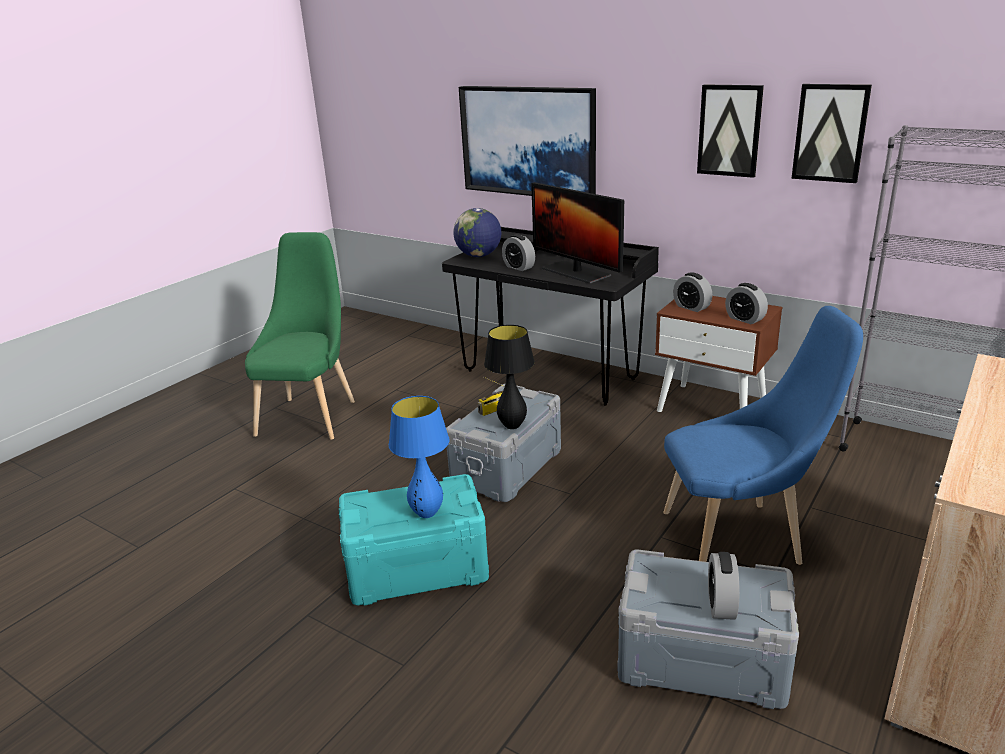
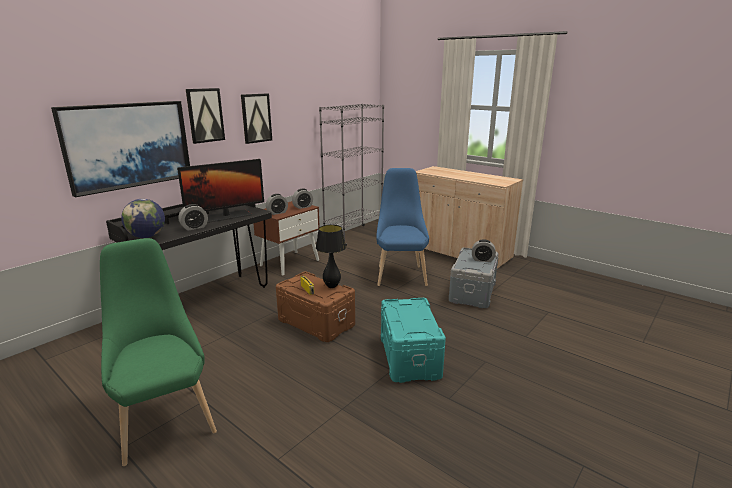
camera: 85 degrees left, 5 degrees down
(311, 415) = (165, 418): green chair -> green chair turned 45 degrees clockwise
(426, 513) = (418, 313): blue table lamp -> none
(508, 467) = (316, 322): grey storage box -> brown storage box
(830, 133) = (295, 113): picture -> picture (205, 115)

